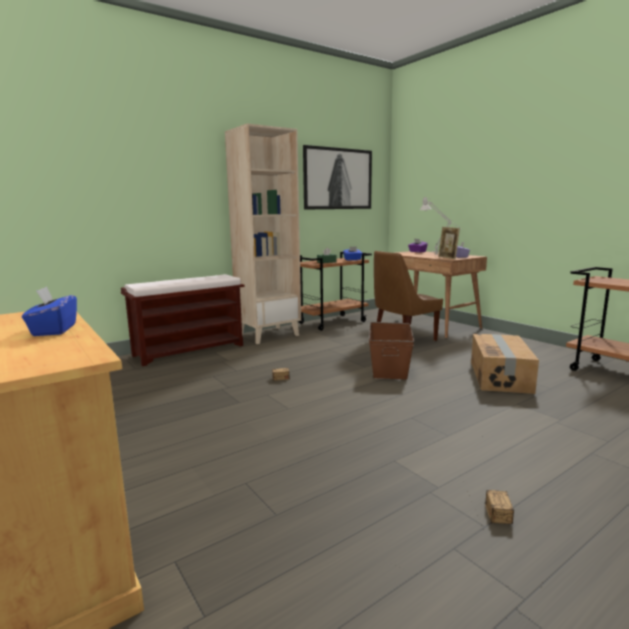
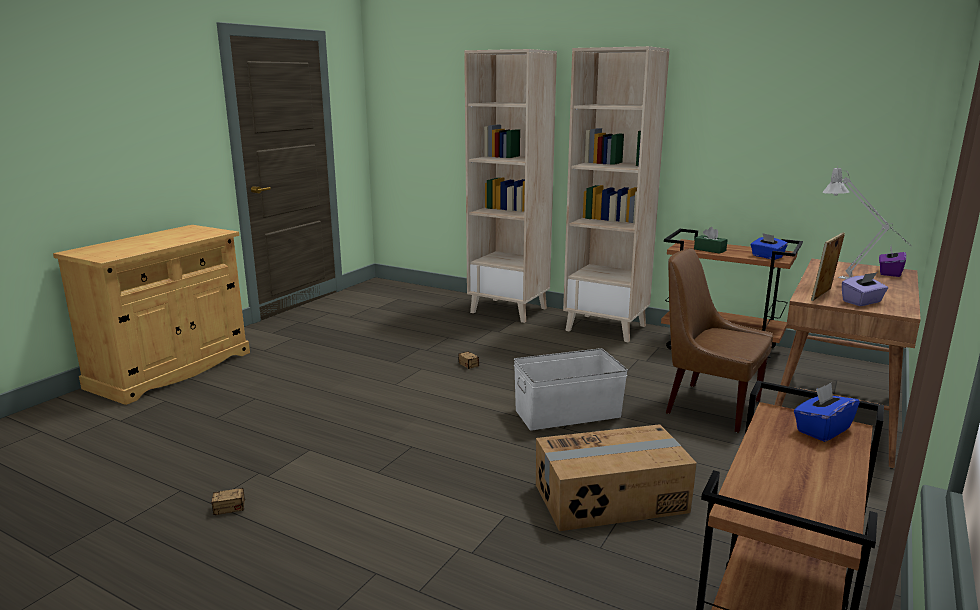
camera: 65 degrees right, 5 degrees up
(54, 330) = (166, 242): blue tissue box -> blue tissue box (822, 430)
(190, 350) = (509, 310): brown bench -> beige bookcase
(338, 179) = (800, 111): picture -> none
(390, 366) = (568, 414): brown storage box -> white storage box

